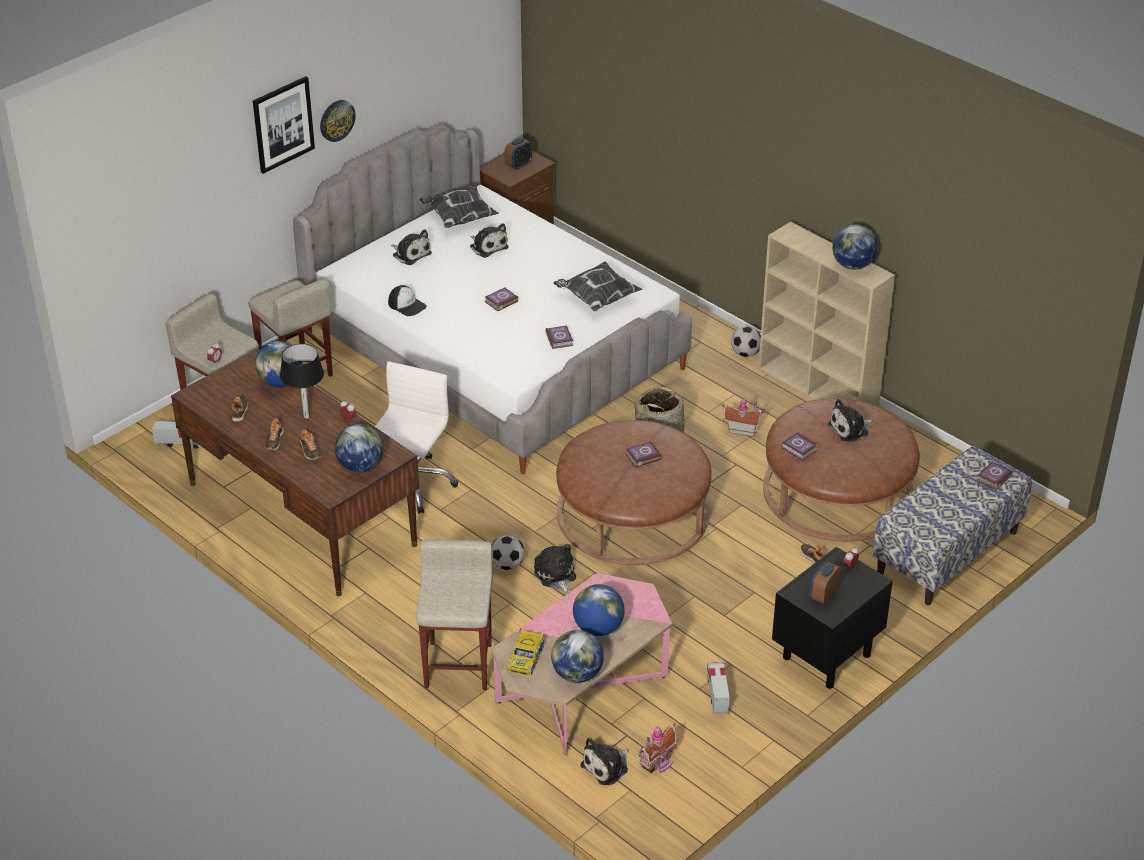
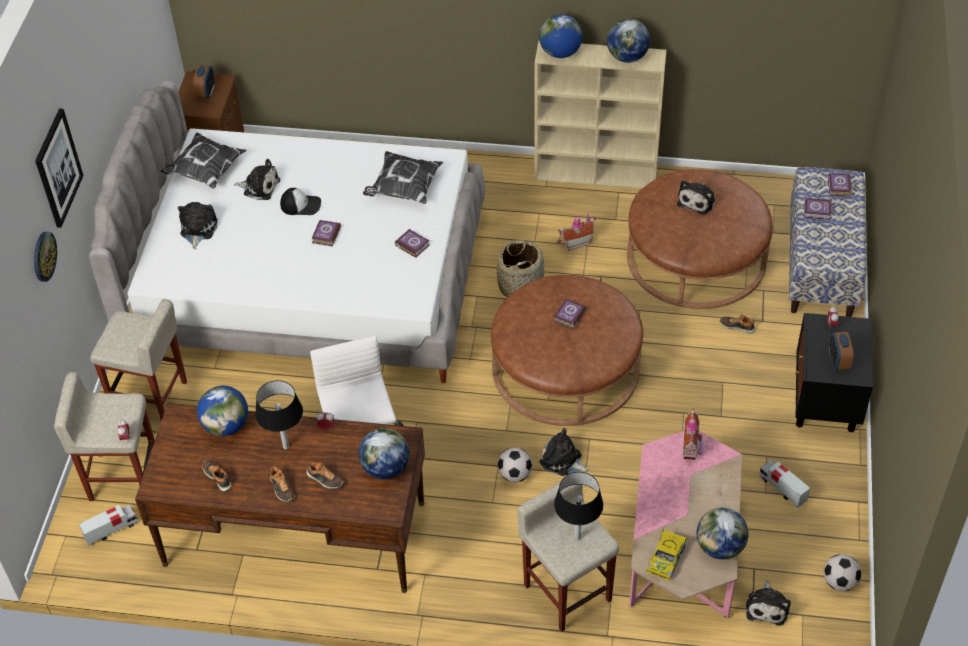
camera: 35 degrees left, 10 degrees up
(336, 120) = (86, 136): wall clock -> wall clock (43, 256)
(407, 305) = (247, 282): cap -> cap (301, 205)
(410, 254) = (197, 229): plush toy -> plush toy turned 90 degrees counterclockwise
(460, 595) = (577, 537): none -> black table lamp
(526, 657) = (666, 558): toy car -> toy car turned 45 degrees clockwise
(598, 628) = (693, 494): globe -> globe (560, 53)
(659, 763) = (800, 577): toy house -> toy house (692, 447)
(745, 353) = (512, 172): football -> football (839, 582)
(799, 449) = (679, 240): book -> book (818, 211)

